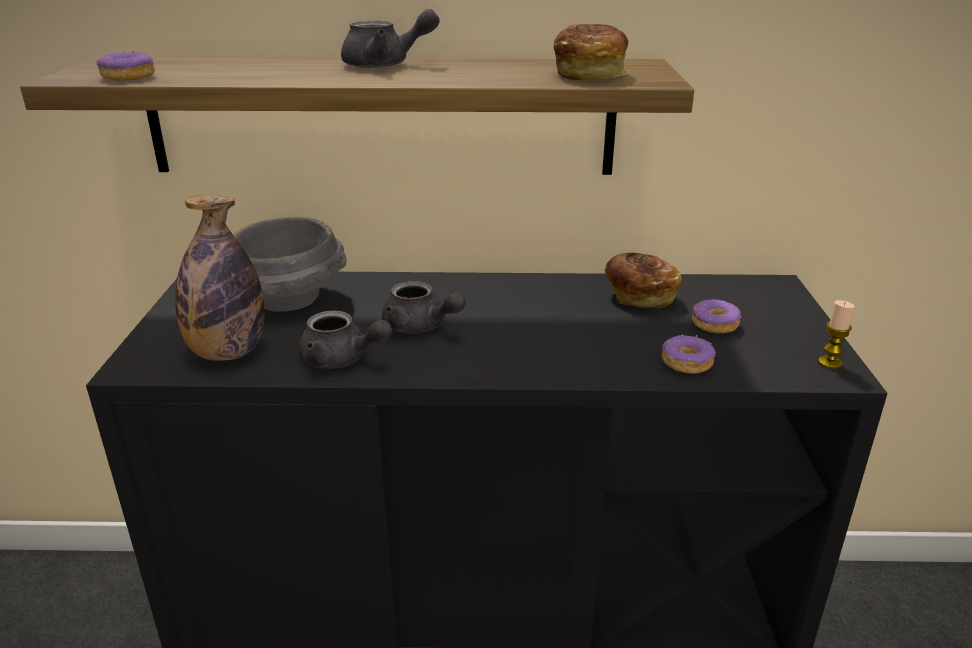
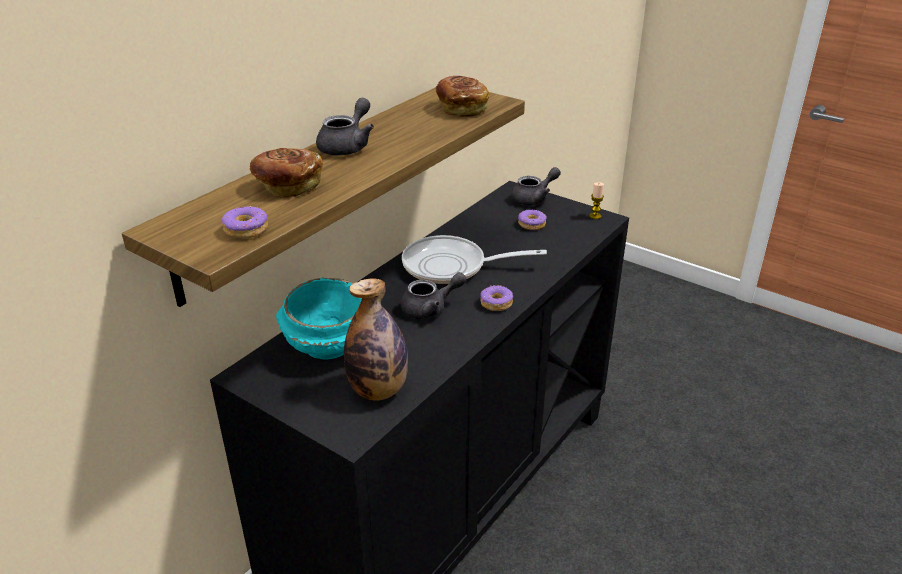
camera: 55 degrees left, 5 degrees up
(290, 299) = (329, 344): grey bowl -> turquoise bowl
(342, 360) = (438, 349): grey teapot -> grey teapot (534, 199)
(527, 309) = (451, 267): none -> frying pan
(639, 295) = (478, 229): bread -> bread (287, 186)
(686, 362) = (557, 248): donut -> donut (496, 303)

